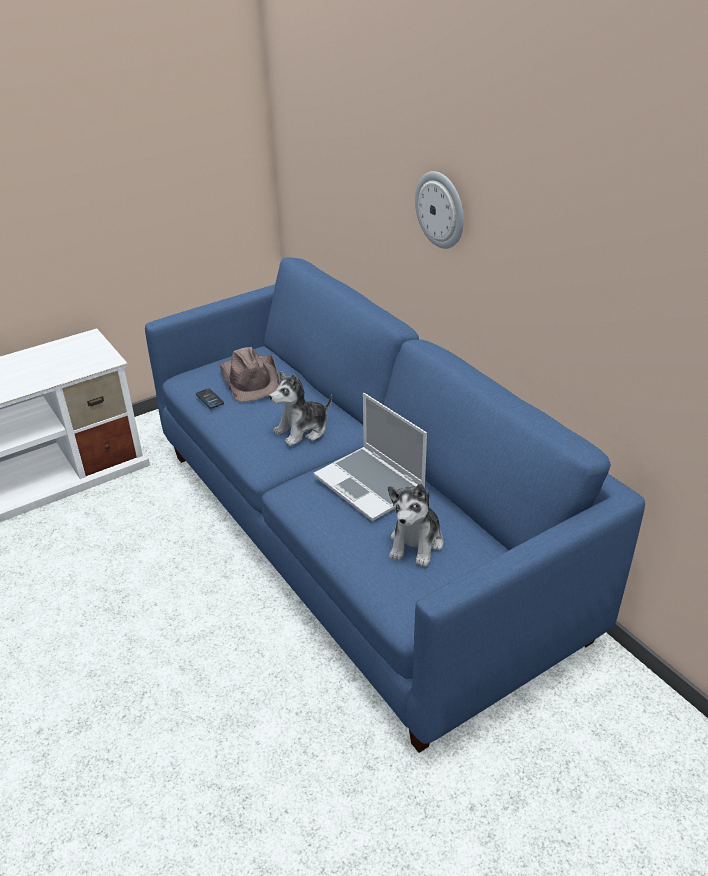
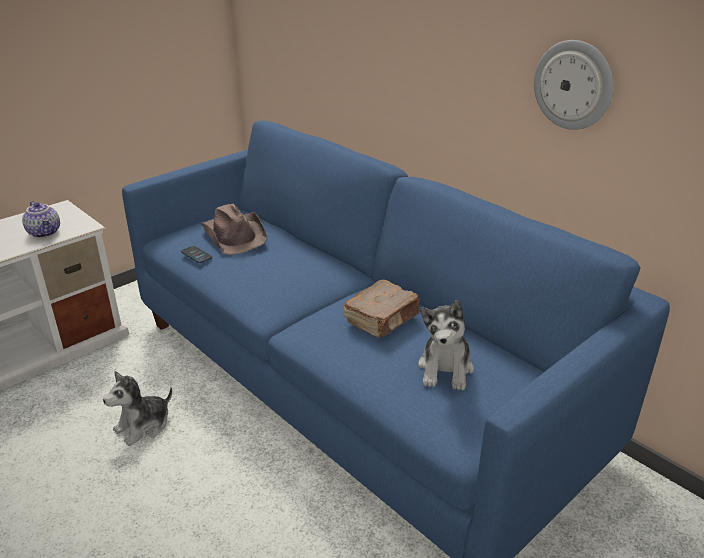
camera: 10 degrees left, 5 degrees down
(71, 365) = (45, 233): none -> teapot
(302, 430) = (298, 276): plush toy -> plush toy (143, 426)
(371, 485) = (382, 319): laptop -> brown book
(441, 209) = (423, 50): wall clock -> wall clock (573, 85)

